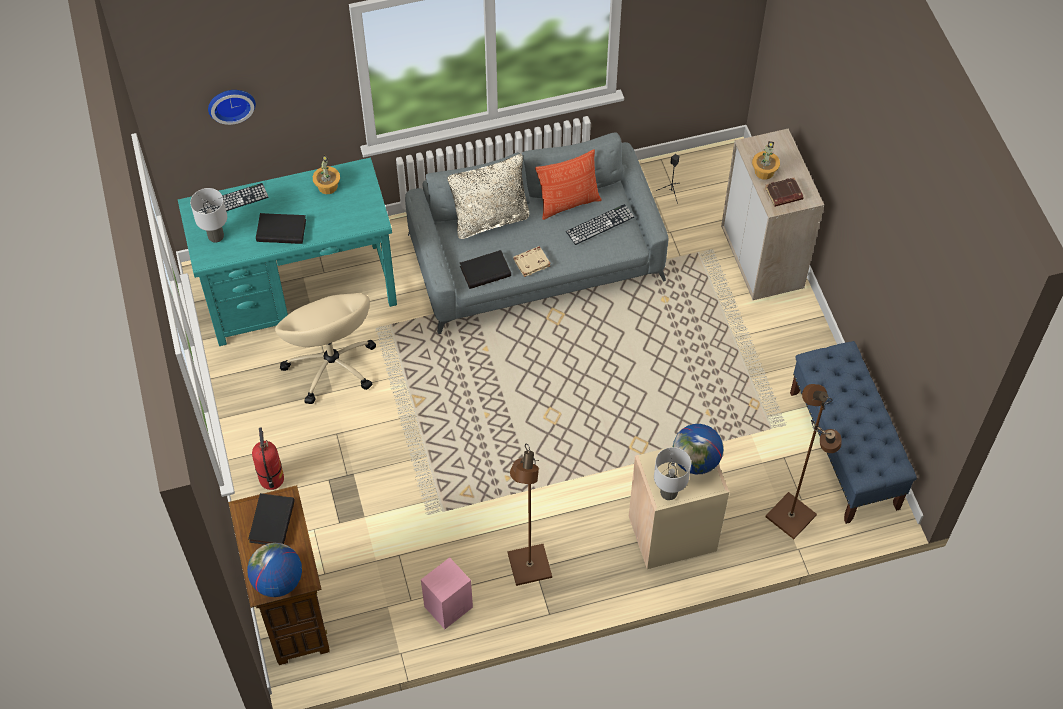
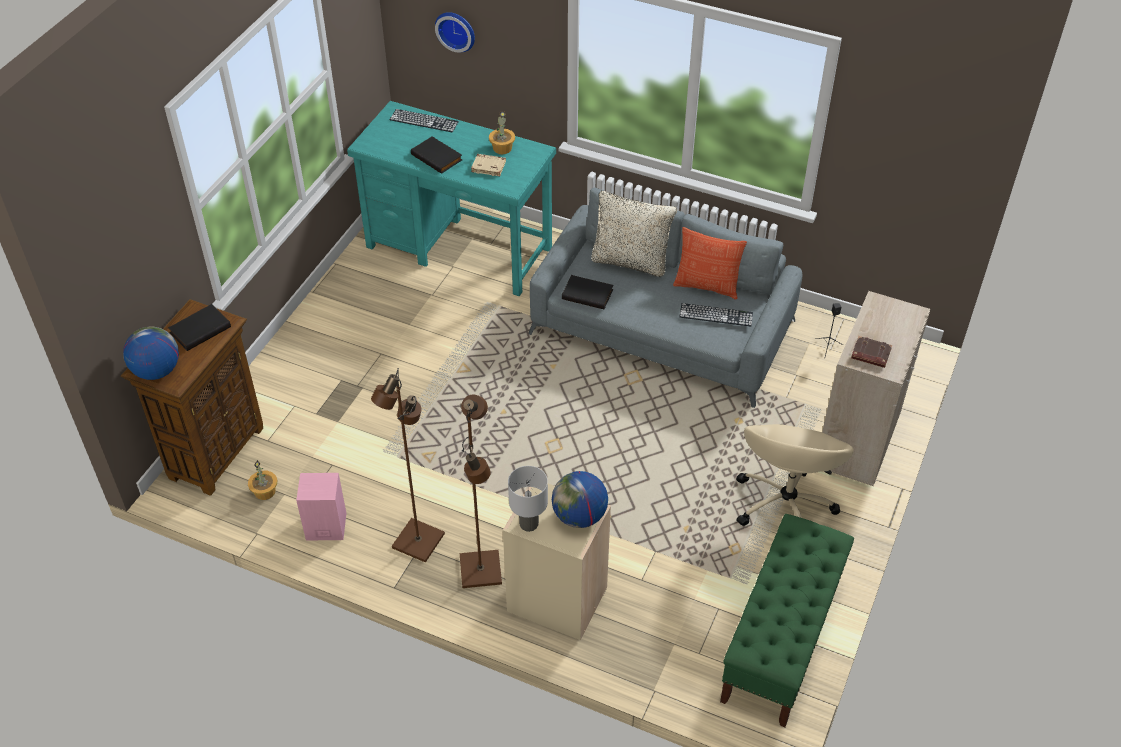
camera: 40 degrees right, 10 degrees down
(215, 237) = (387, 136): white table lamp -> none
(271, 479) = (303, 353): fire extinguisher -> none
(332, 368) = (426, 309): beige office chair -> beige office chair (784, 507)
(531, 262) = (631, 310): beige book -> beige book (489, 167)
(764, 171) = (871, 327): potted plant -> potted plant (265, 491)
(790, 516) = (675, 660): brown floor lamp -> brown floor lamp (480, 570)
(844, 450) = (781, 641): blue bench -> green bench

